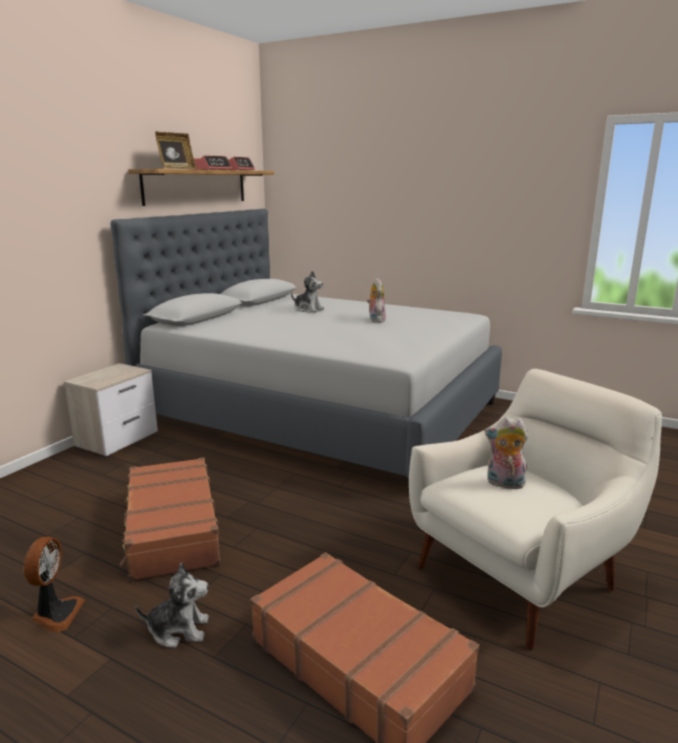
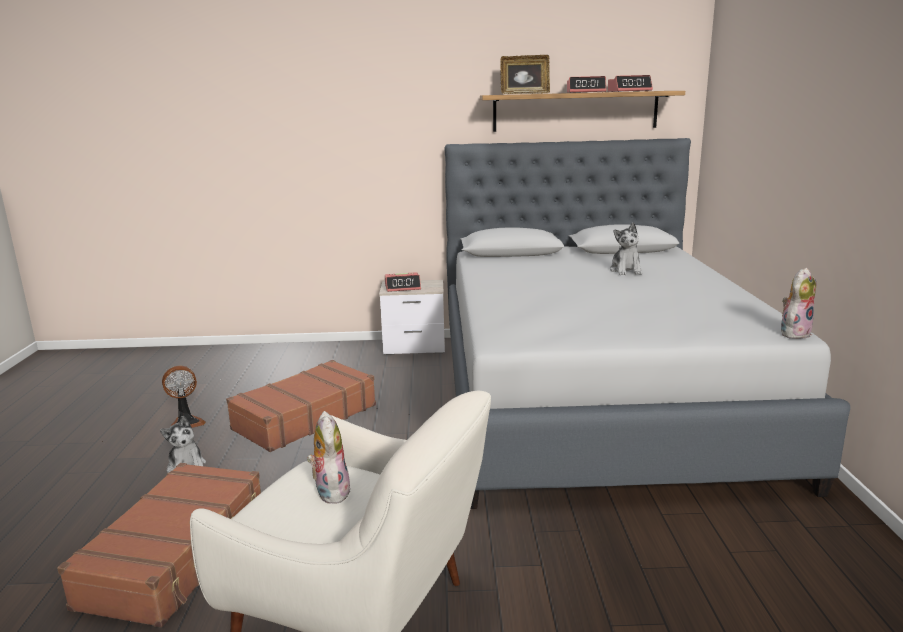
camera: 60 degrees right, 0 degrees up
(104, 378) = (403, 287): none -> alarm clock
(375, 320) = (646, 300): plush toy -> plush toy (794, 333)

